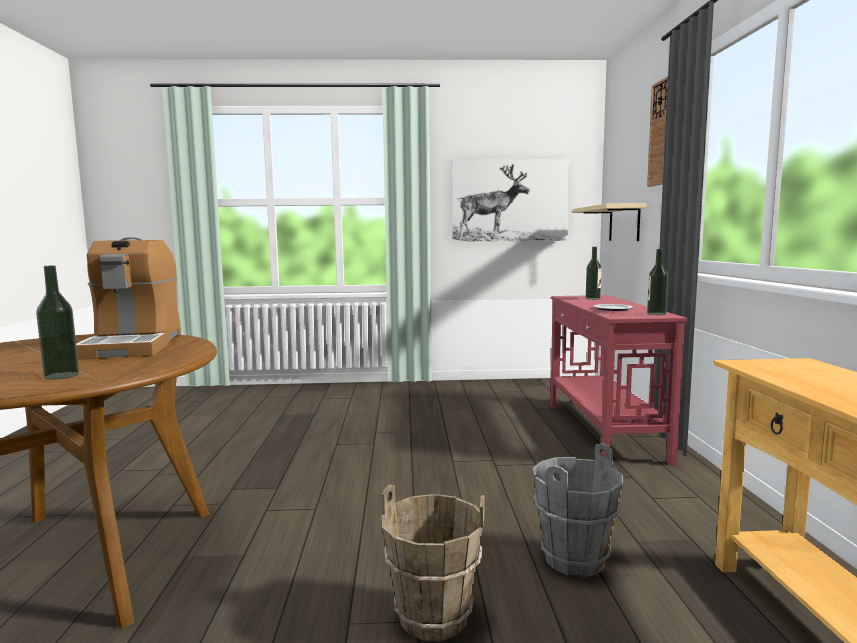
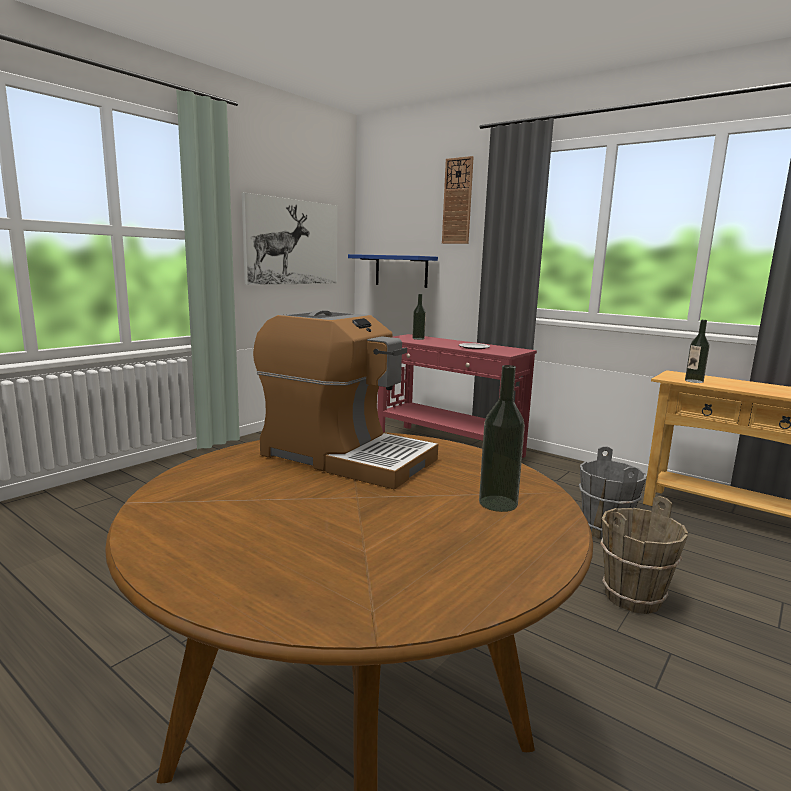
camera: 50 degrees left, 5 degrees up
(624, 223) = (401, 271): beige shelf -> blue shelf
(656, 314) = (512, 349): bottle -> bottle (694, 381)

